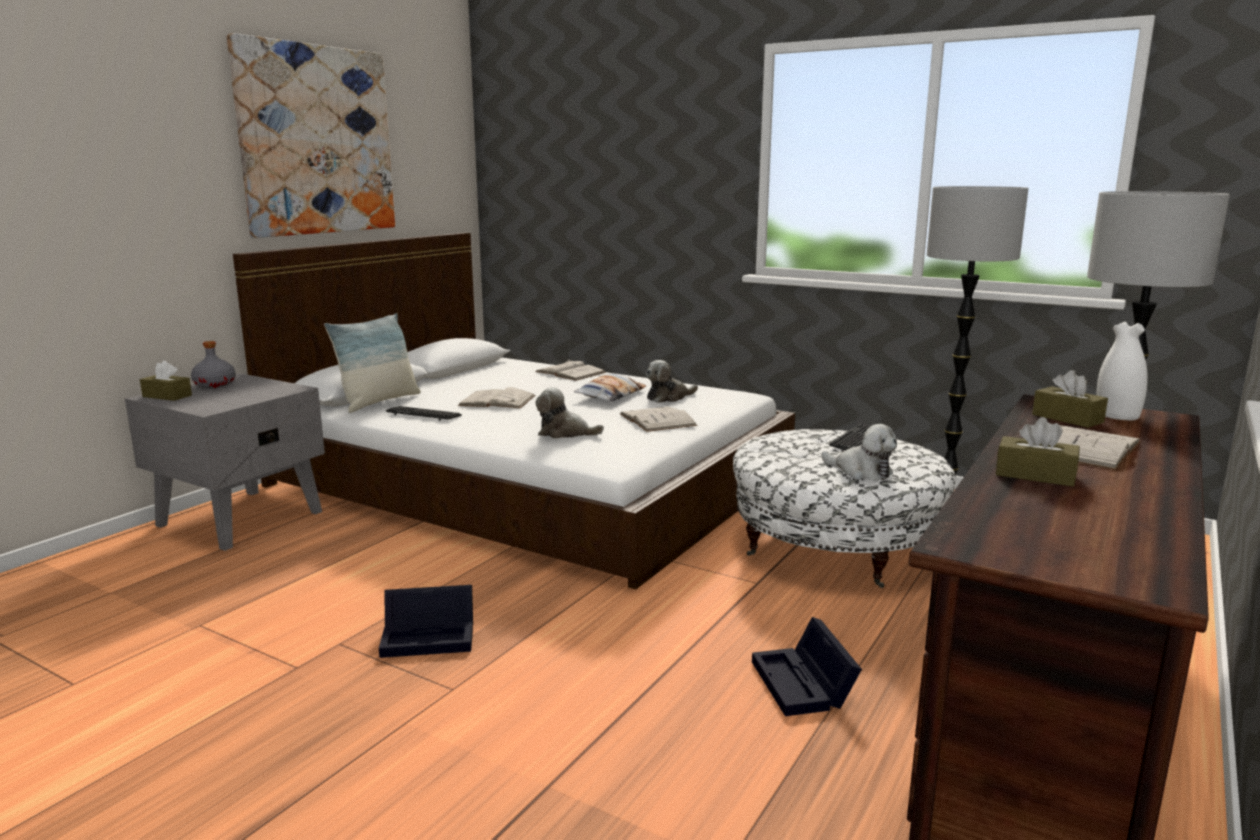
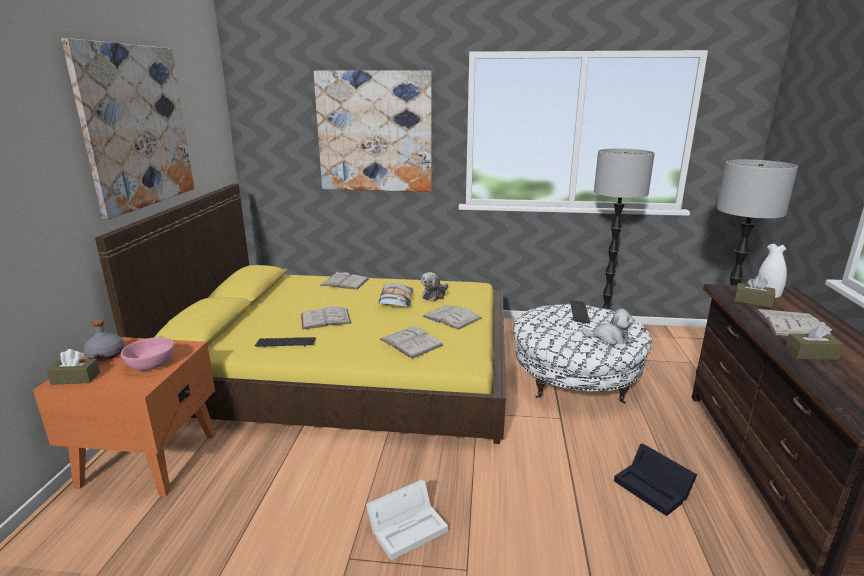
camera: 25 degrees left, 5 degrees up
(242, 396) = (151, 364): none -> pink bowl
(242, 518) = (150, 458): grey nightstand -> orange nightstand
(379, 402) = (234, 336): pillow -> none
(431, 636) = (408, 527): black storage box -> white storage box
(531, 478) = (347, 366): white bed -> yellow bed
(565, 433) = (411, 342): plush toy -> white book
(638, 166) = (374, 132): none -> picture

